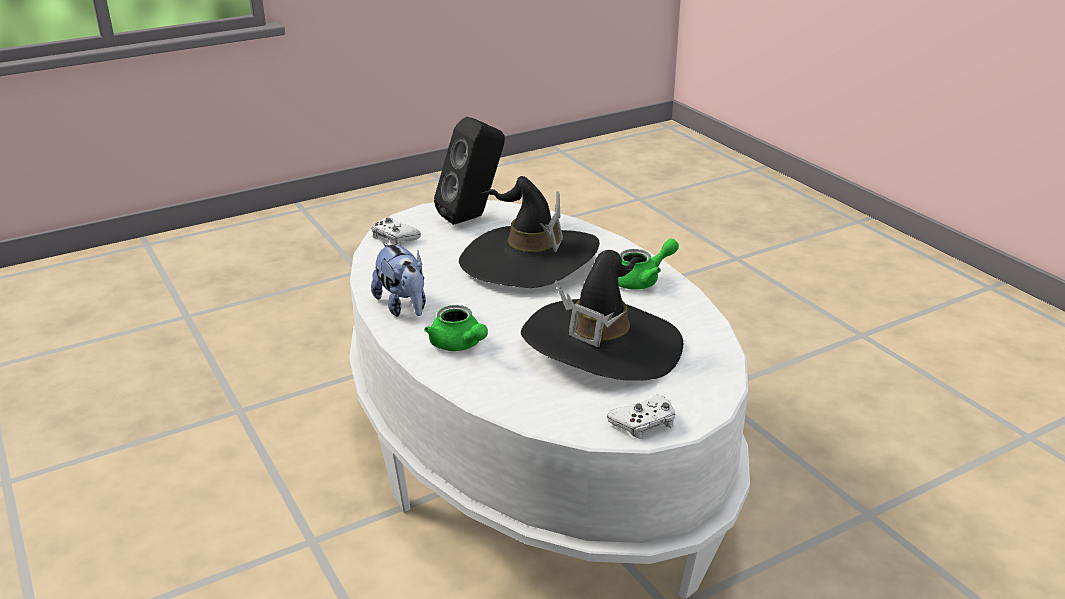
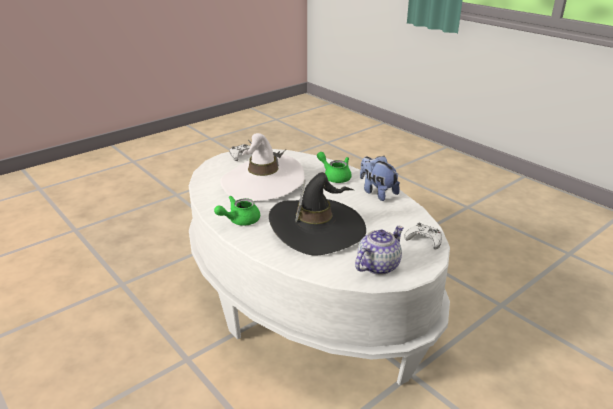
camera: 170 degrees right, 0 degrees up
(473, 217) = (378, 265): black speaker -> teapot
(601, 345) = (262, 182): black hat -> white hat

